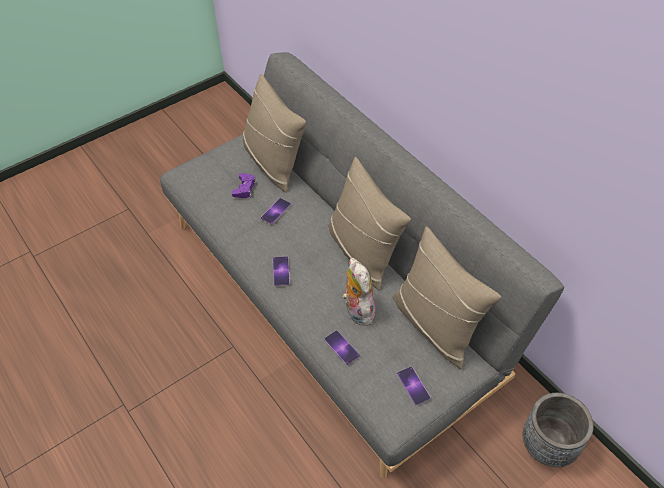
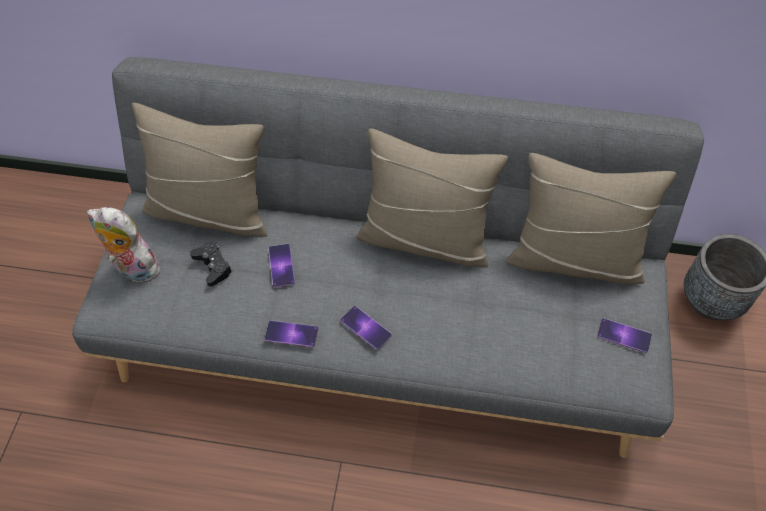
camera: 45 degrees left, 5 degrees up
(244, 188) = (213, 266): purple game controller -> black game controller
(341, 347) = (520, 356): phone -> phone (291, 334)
(357, 310) = (490, 305): plush toy -> plush toy (133, 269)

